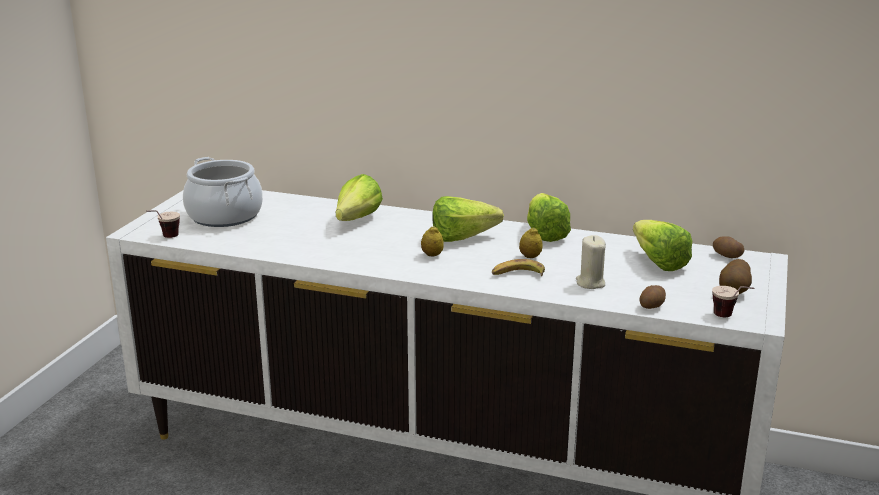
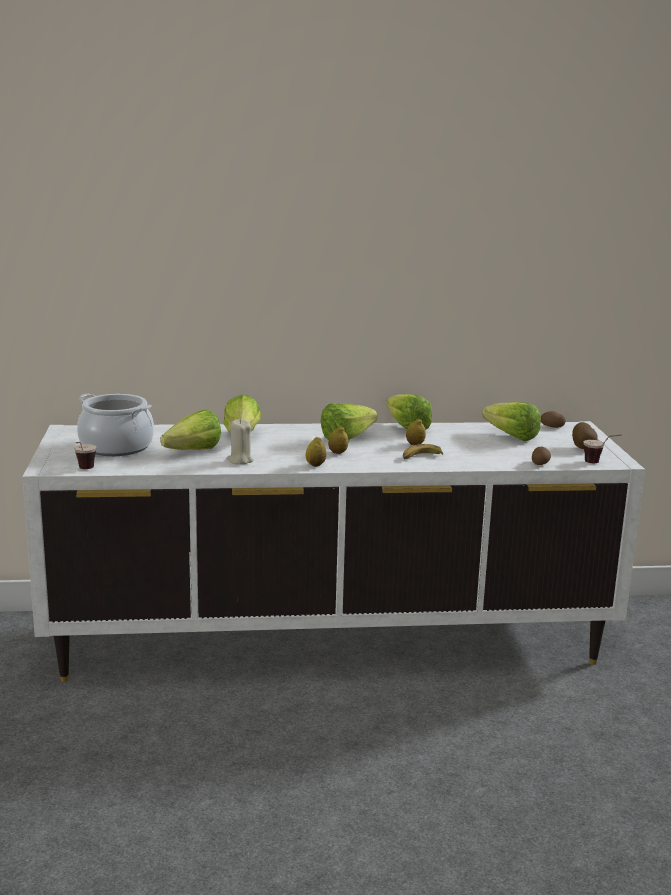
camera: 25 degrees left, 5 degrees down
(282, 232) = (188, 453): none -> lettuce
(390, 267) = (315, 465): none -> lemon
(590, 283) = (480, 455): beige candle -> beige candle (240, 460)

